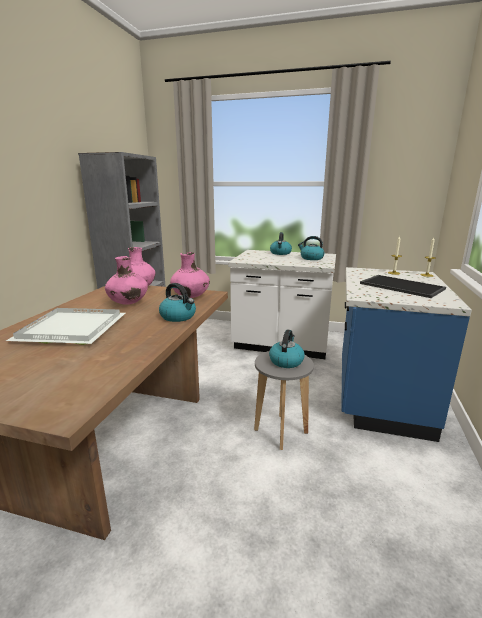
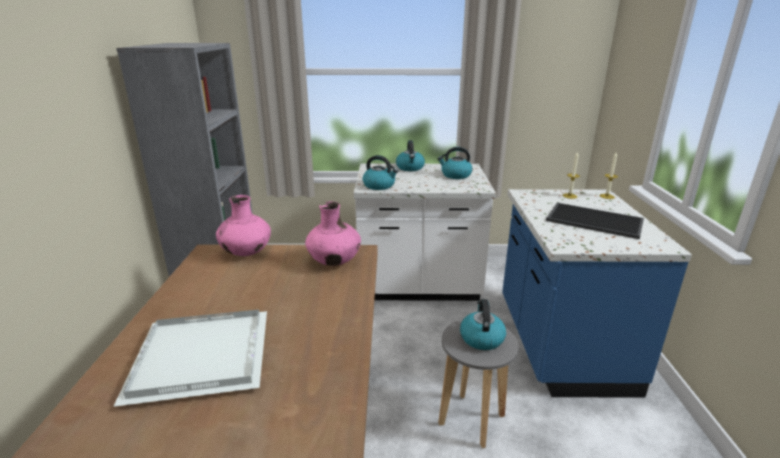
camera: 15 degrees left, 5 degrees up
(128, 303) = (253, 287): pink vase -> none
(178, 316) = (344, 306): kettle -> kettle (379, 186)

